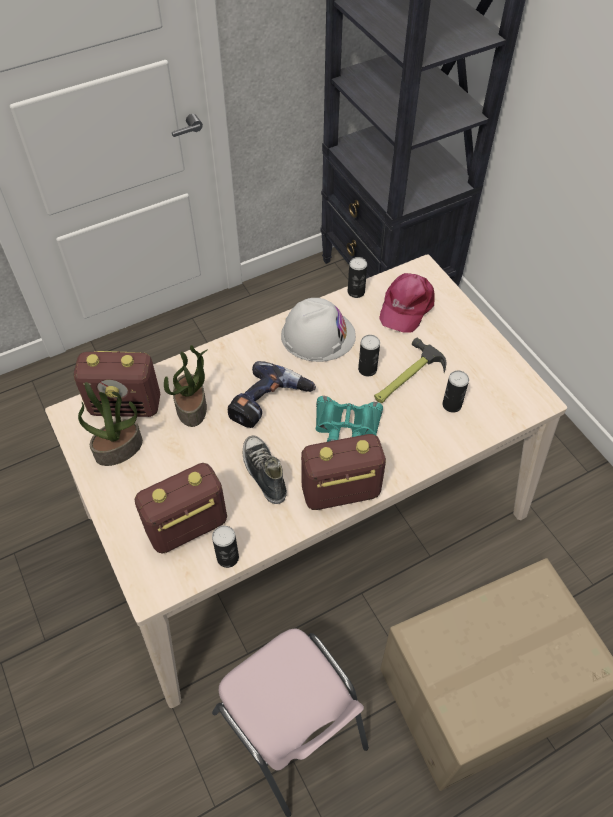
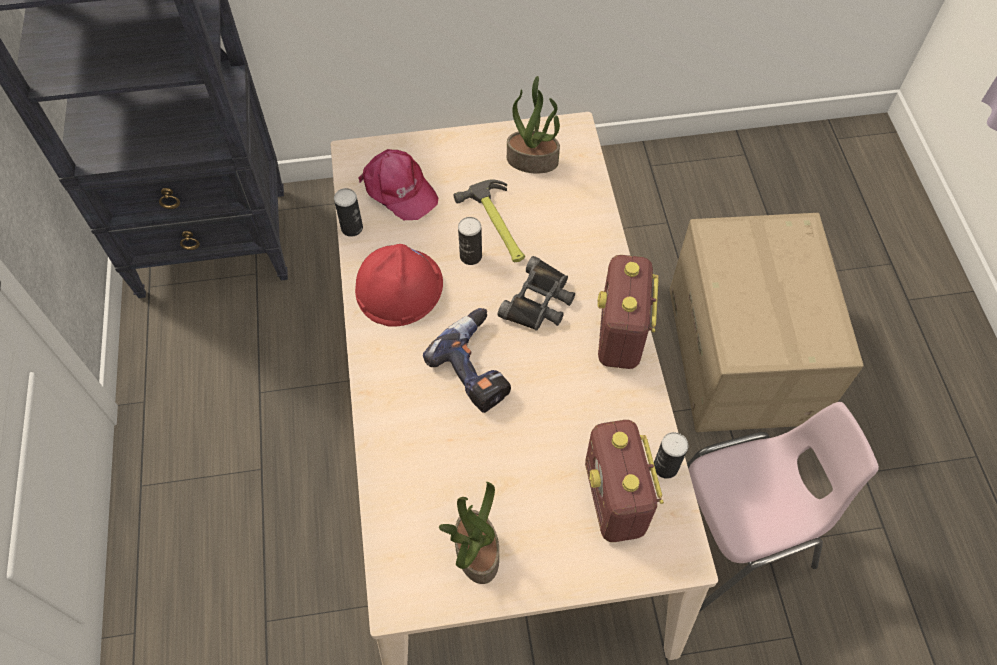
camera: 70 degrees left, 5 degrees up
(126, 405) = (411, 528): radio -> none
(192, 407) = (447, 451): potted plant -> potted plant (533, 160)
(264, 473) = (570, 400): shoe -> none
(318, 335) = (398, 287): white hard hat -> red hard hat
(347, 426) = (539, 301): turquoise binoculars -> black binoculars
(452, 405) = (550, 199): can -> none

